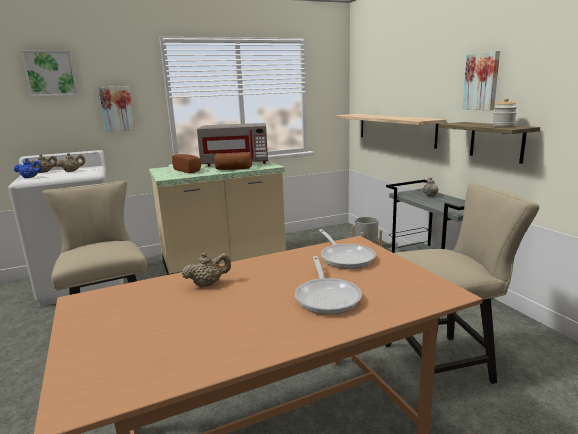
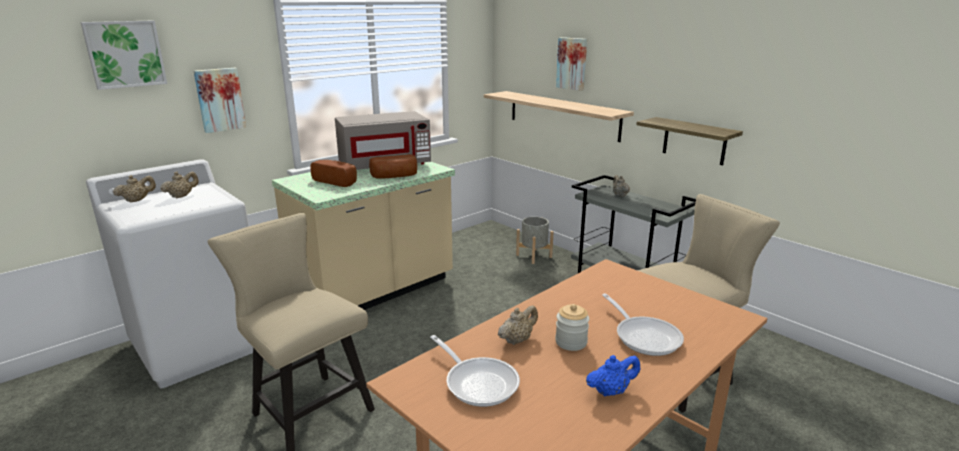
camera: 20 degrees left, 5 degrees up
(30, 177) = (133, 213): blue teapot -> blue teapot (611, 391)
(345, 257) = (618, 288): frying pan -> frying pan (478, 382)
(482, 81) = (678, 77): picture -> picture (572, 63)
(503, 126) = (708, 129): jar -> jar (571, 342)

